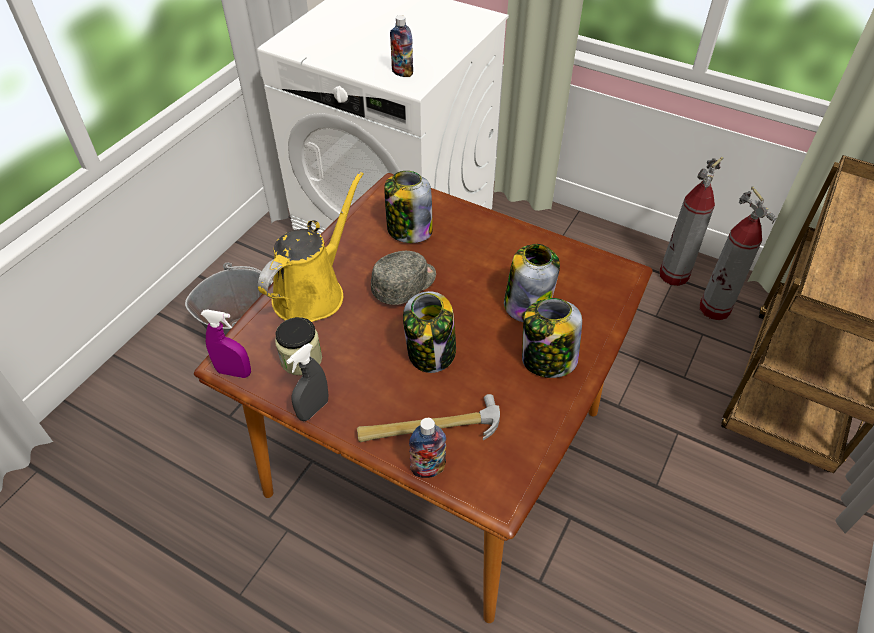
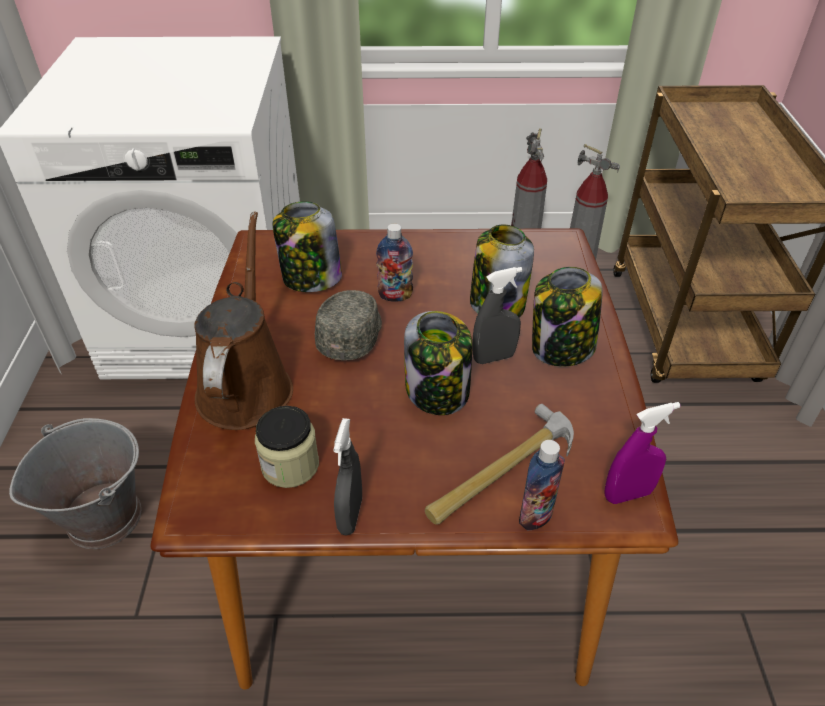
camera: 30 degrees left, 5 degrees down
(234, 372) = (211, 520): purple spray bottle -> purple spray bottle (627, 494)
(313, 292) = (246, 384): yellow watering can -> brown watering can
(402, 73) = (207, 113): bottle -> bottle (395, 295)
(490, 345) = (494, 357): none -> grey spray bottle

